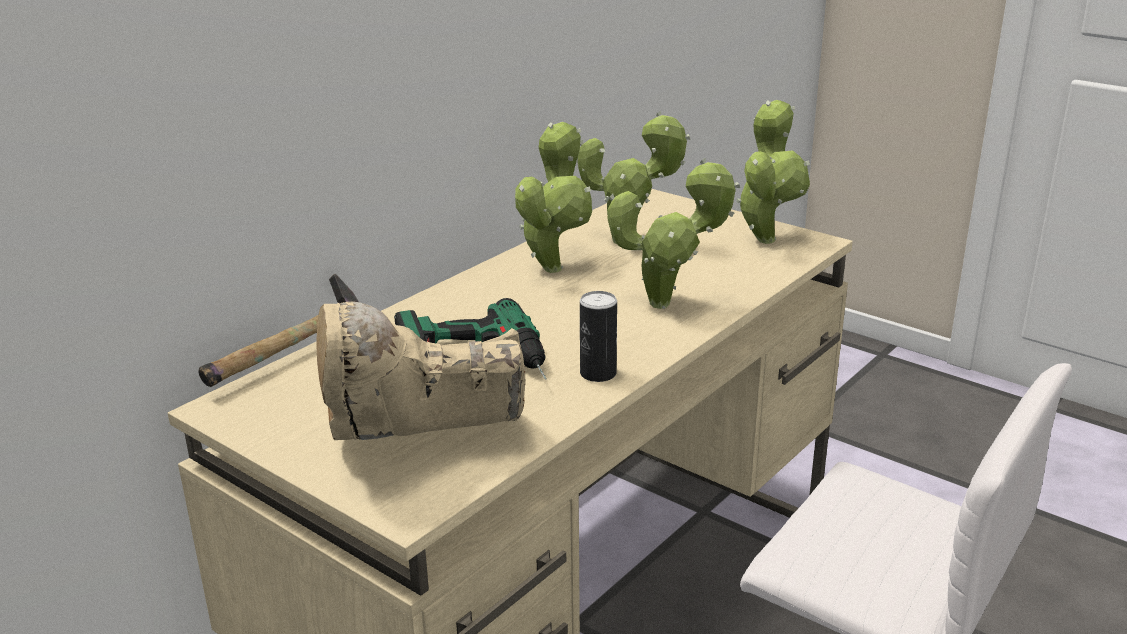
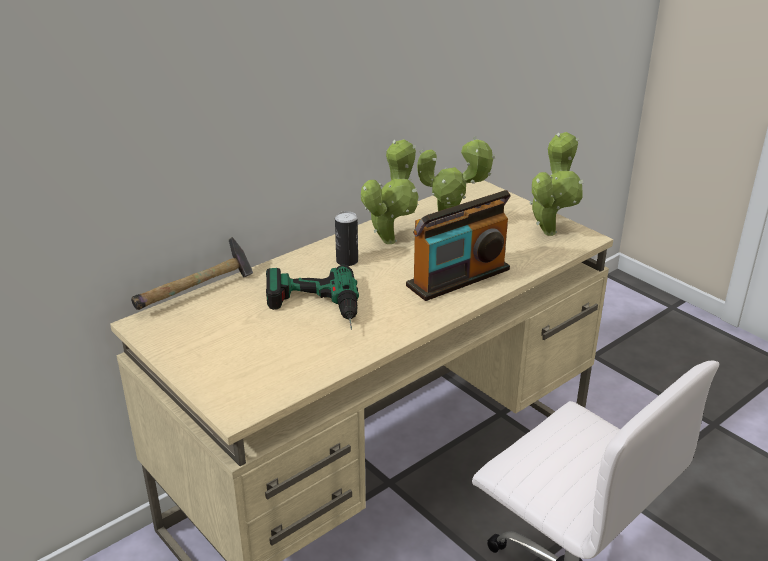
camera: 10 degrees right, 5 degrees up
(421, 447) = (258, 368): beige boot -> none
(598, 373) = (391, 327): can -> can (347, 261)
(667, 304) = (458, 278): potted plant -> radio

